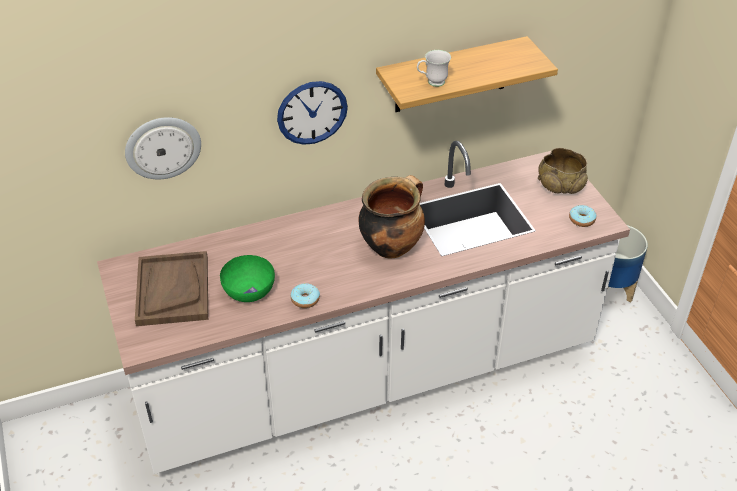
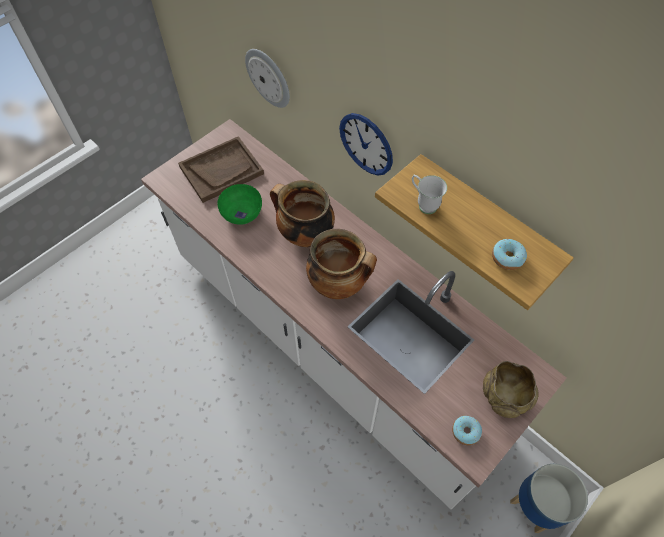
camera: 65 degrees right, 15 degrees up
(305, 299) = (249, 251): donut -> donut (507, 258)
(315, 251) = (304, 235): none -> cooking pot

